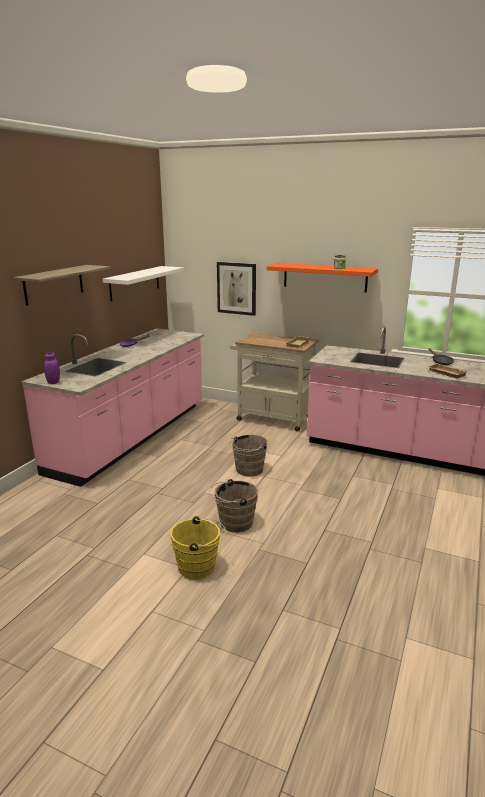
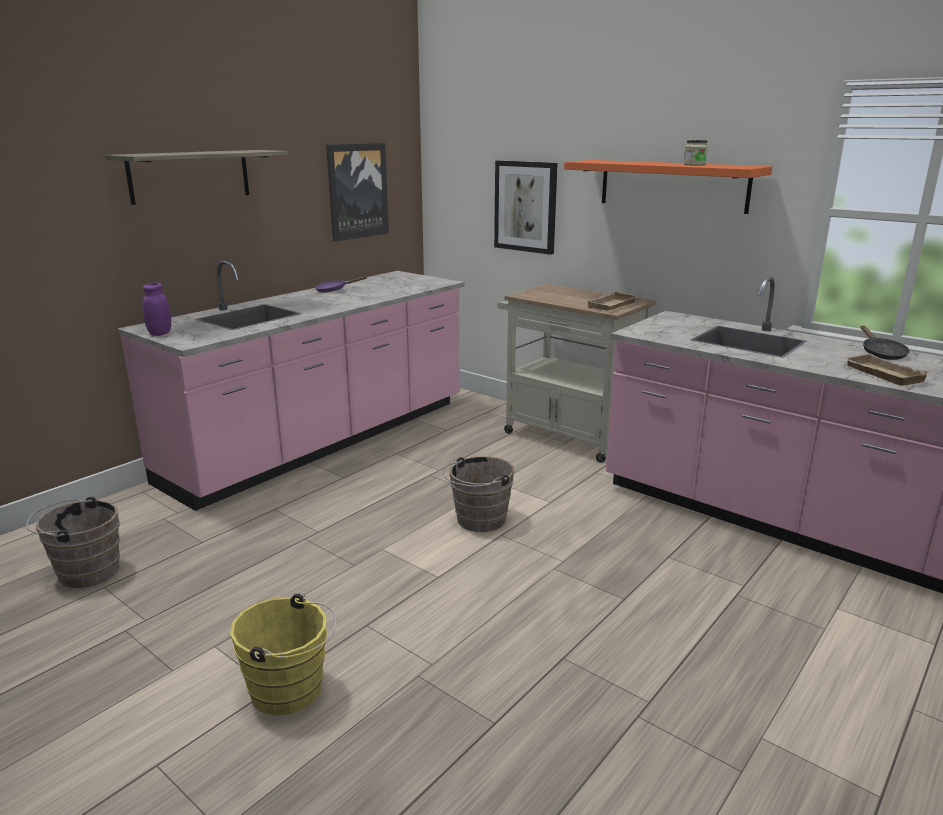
camera: 15 degrees right, 0 degrees up
(135, 283) = (357, 191): white shelf -> picture
(233, 523) = (399, 614): brown bucket -> brown bucket (84, 571)

